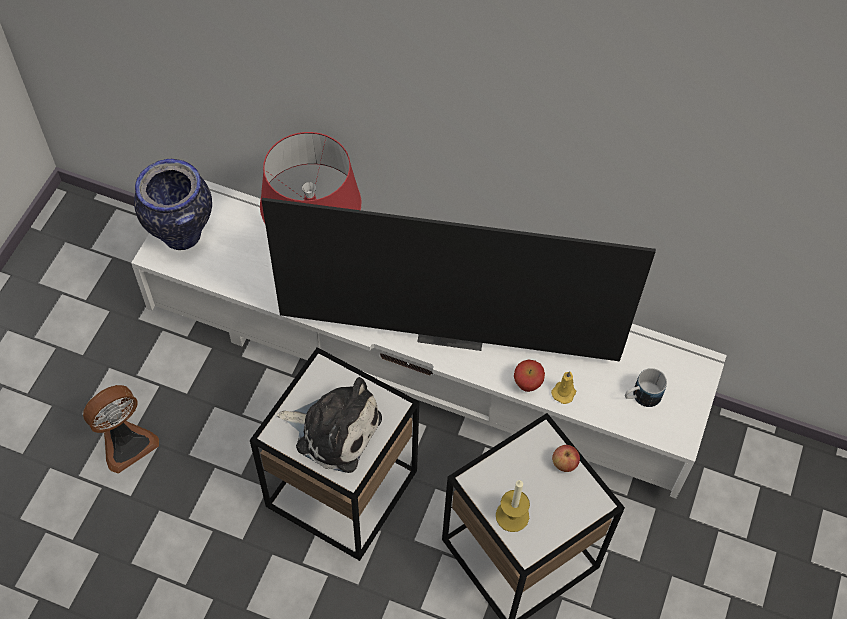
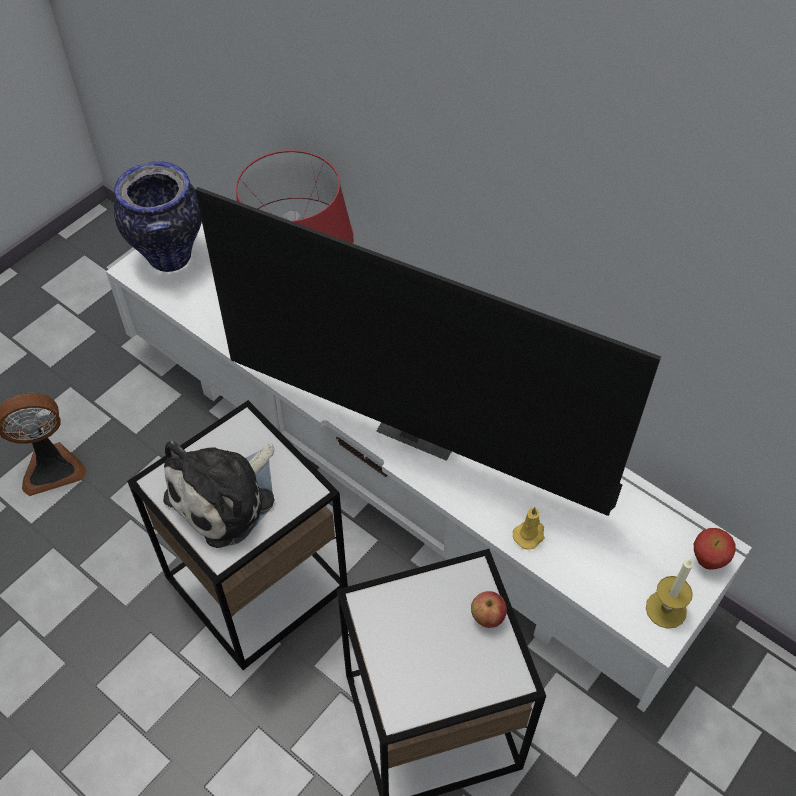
camera: 20 degrees right, 5 degrees down
(334, 430) = (226, 496): plush toy -> plush toy turned 90 degrees clockwise
(512, 516) = (397, 662): candle -> candle (666, 609)
(527, 385) = (487, 514): apple -> apple (707, 561)
(641, 397) = (624, 567): mug -> none

